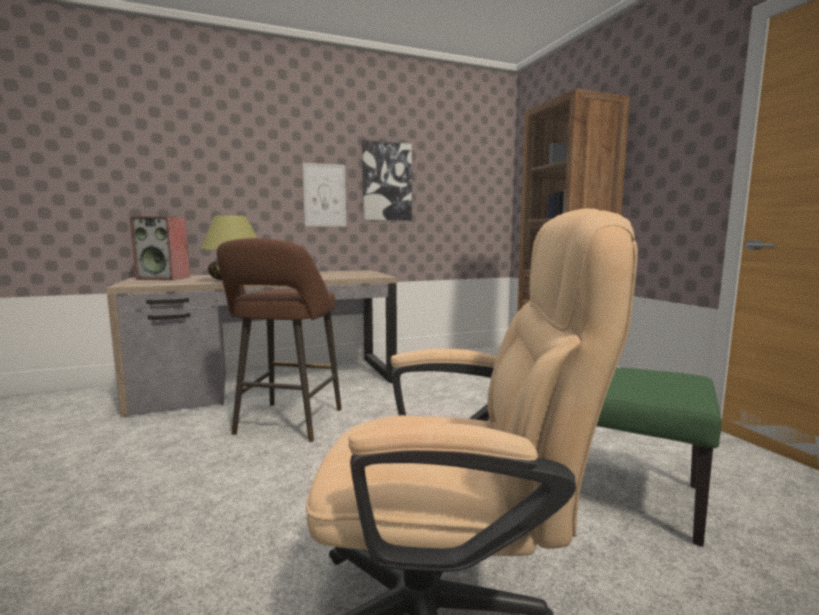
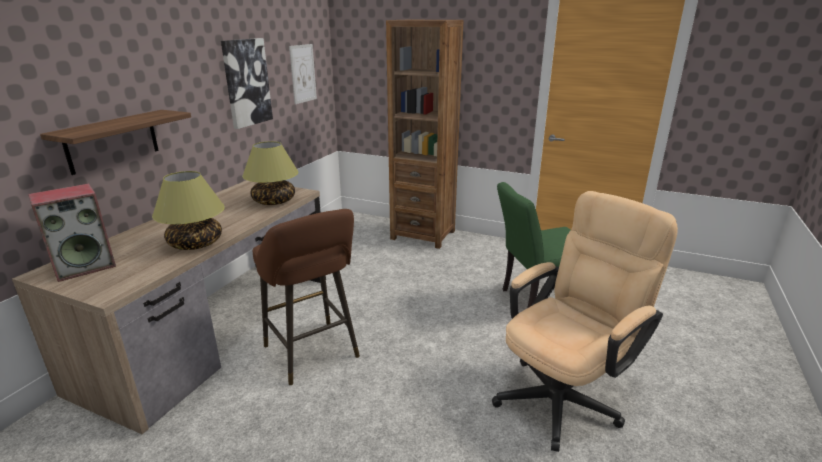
camera: 45 degrees left, 15 degrees up
(236, 202) = (112, 141): none -> shelf
(324, 195) = (197, 110): picture -> picture (303, 73)
(346, 276) = (274, 201): none -> table lamp

